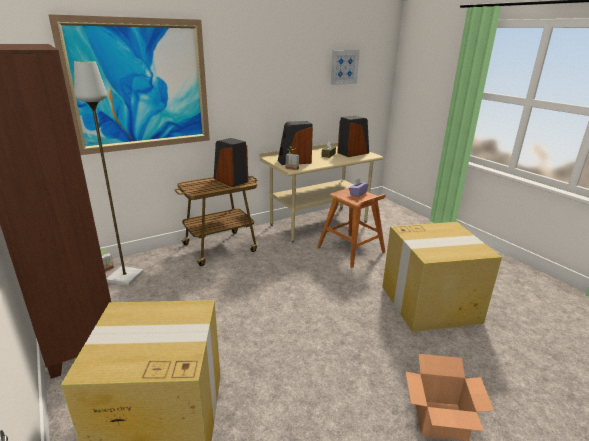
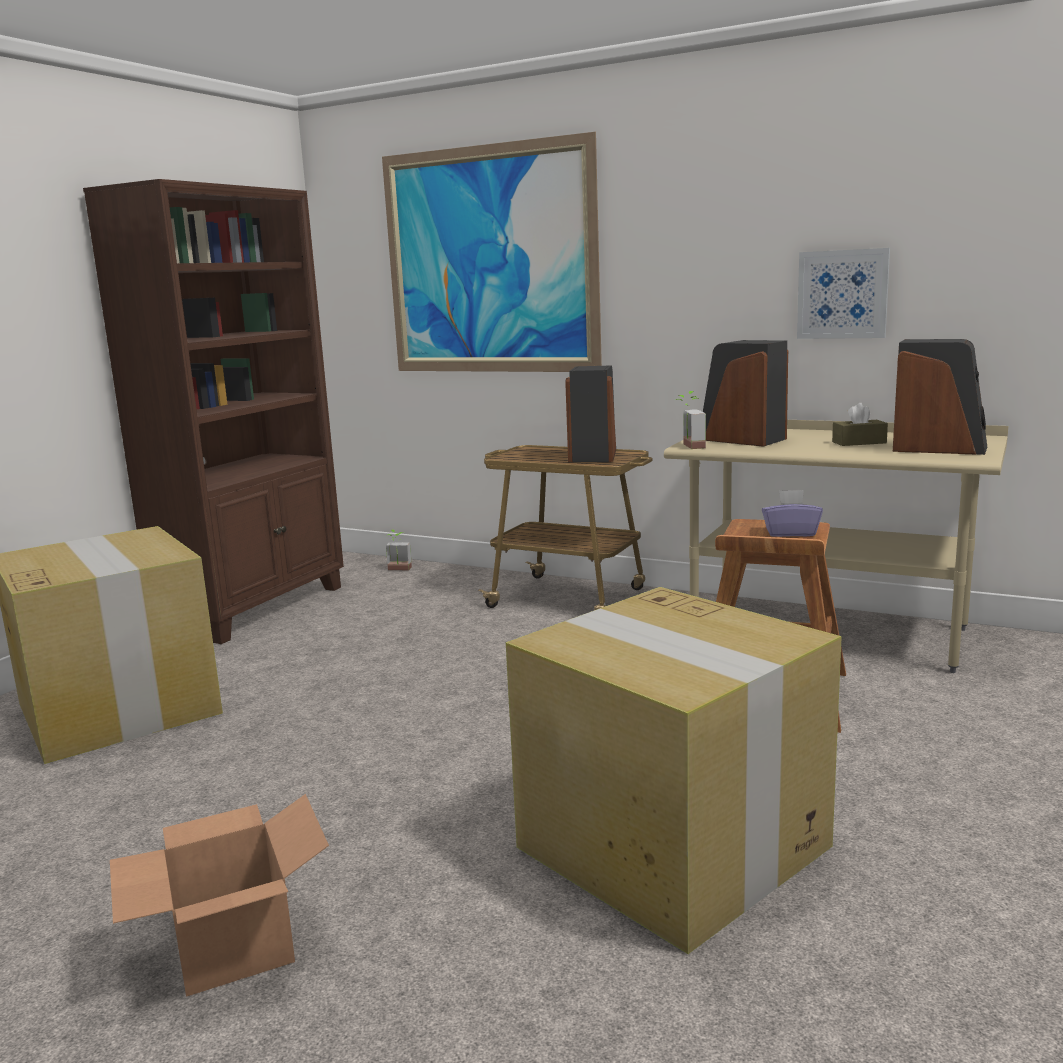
camera: 60 degrees right, 10 degrees down
(124, 276) = (395, 582): grey floor lamp -> none
(344, 67) = (988, 205): picture -> picture (842, 294)

